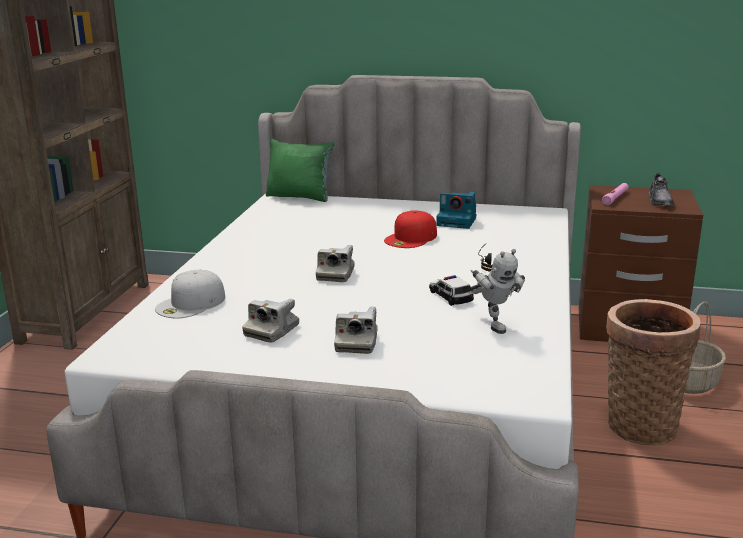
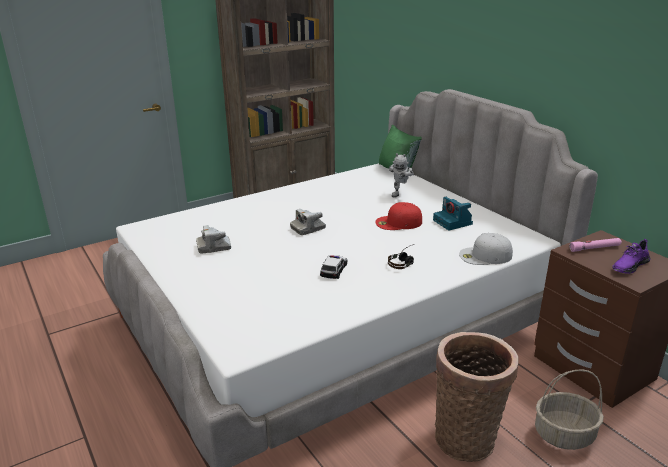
camera: 45 degrees right, 5 degrees up
(191, 304) = (215, 216): white cap -> white cap (485, 256)
(357, 342) = (232, 273): camera -> none
(493, 324) = (316, 299): toy robot -> toy robot (400, 193)
(660, 201) = (629, 266): grey shoe -> purple shoe

